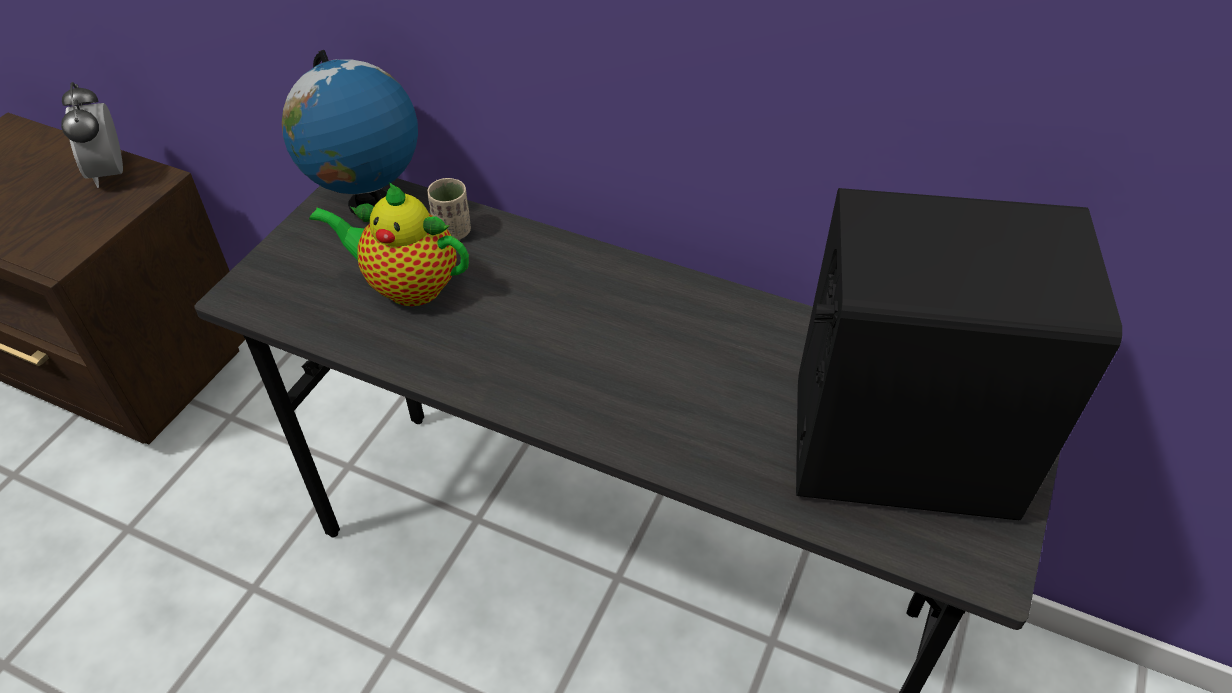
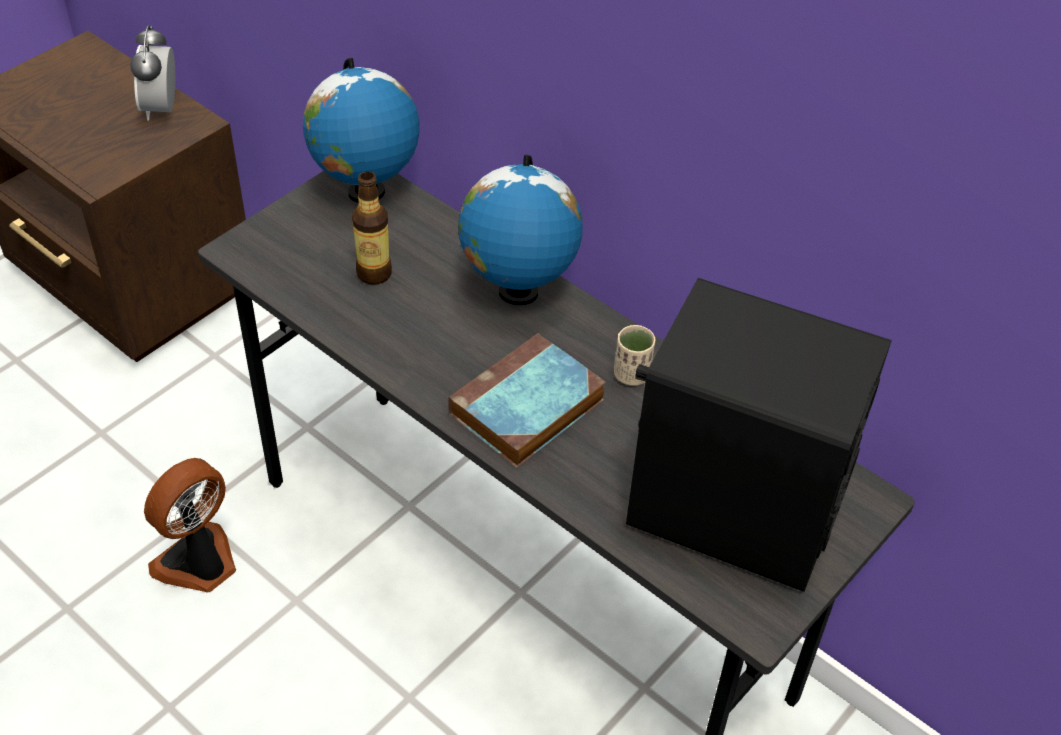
camera: 15 degrees right, 0 degrees up
(274, 641) = (199, 563): none -> fan
(407, 285) = (374, 273): teapot -> bottle
(453, 232) = (429, 234): beige cup -> beige cup (631, 374)
(570, 270) = (517, 292): none -> globe
(630, 393) = (525, 409): none -> book

